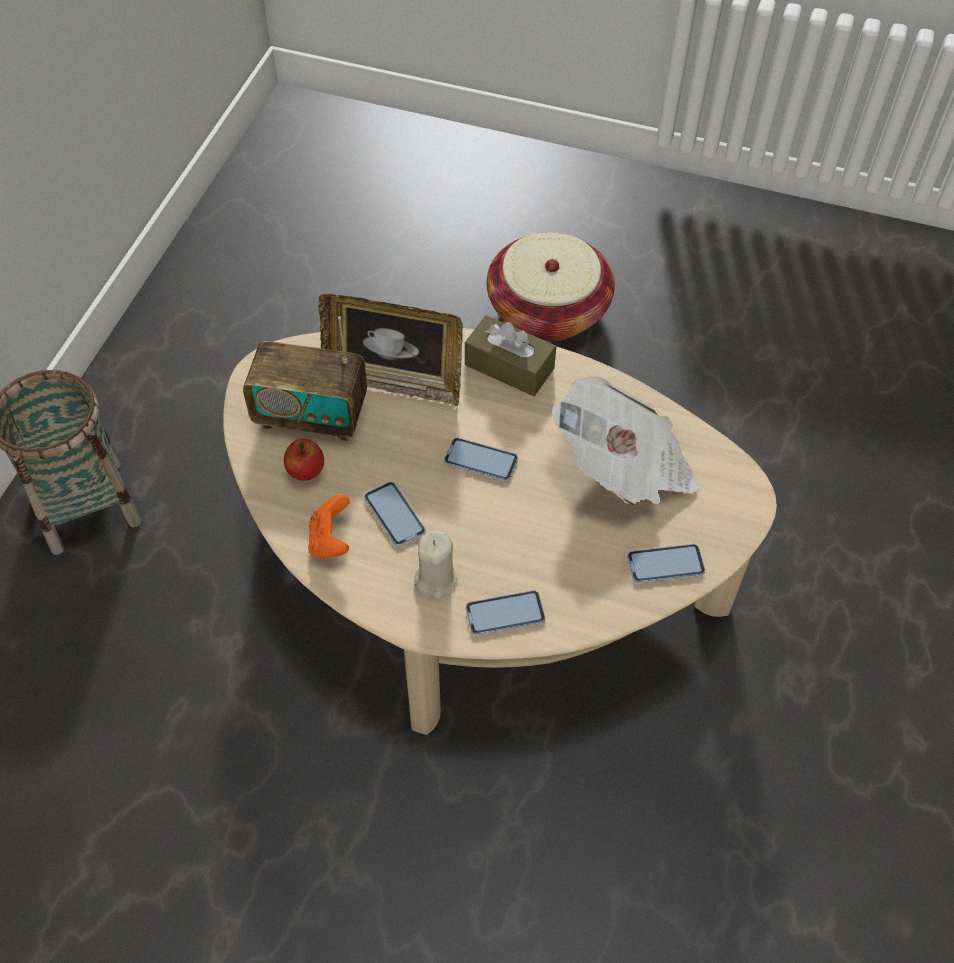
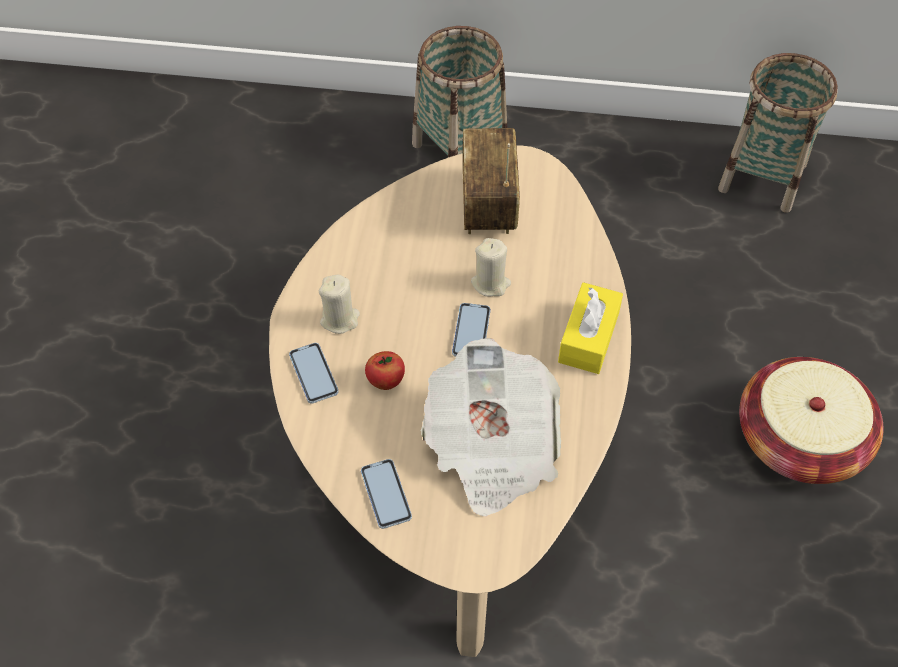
camera: 80 degrees right, 0 degrees up
(241, 253) = (762, 177): none -> basket
(306, 472) = (429, 213): apple -> apple (385, 381)
(330, 541) = (365, 243): orange game controller -> none
(394, 382) = (542, 254): picture frame -> none
(394, 515) = (399, 280): phone -> none
(421, 433) = (490, 283): none -> beige candle
(509, 367) = (588, 337): brown tissue box -> yellow tissue box

